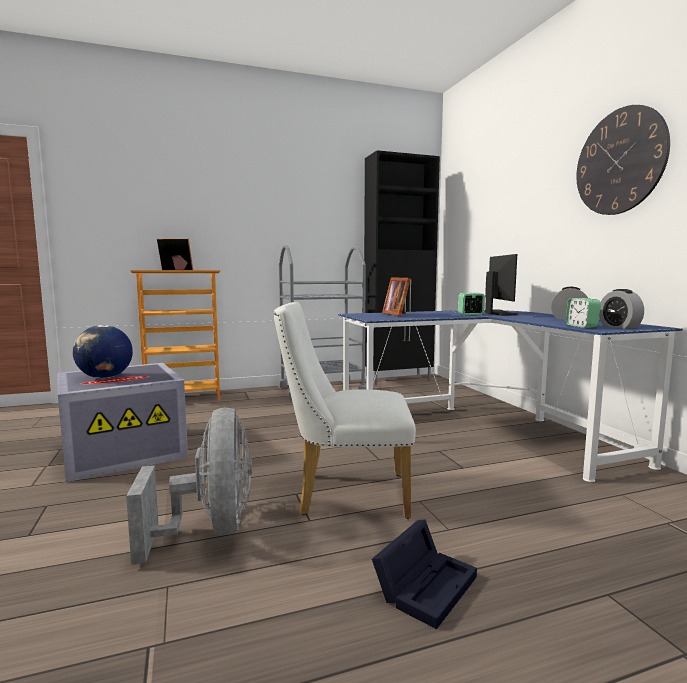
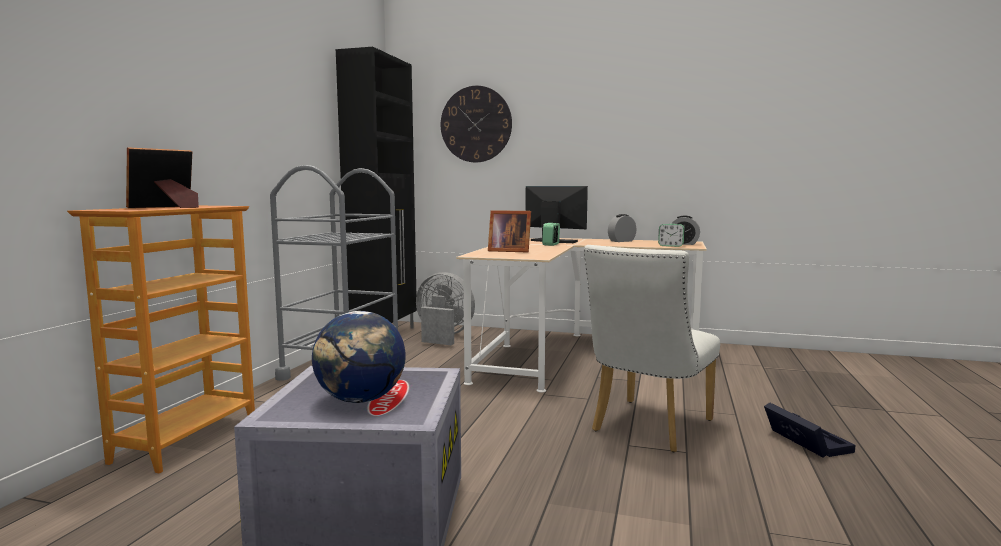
camera: 55 degrees left, 0 degrees up
(211, 530) = (673, 496): grey fan -> grey fan (443, 336)
(484, 430) = (573, 353): blue desk -> beige desk
(619, 162) = (639, 114): wall clock -> wall clock (476, 124)

